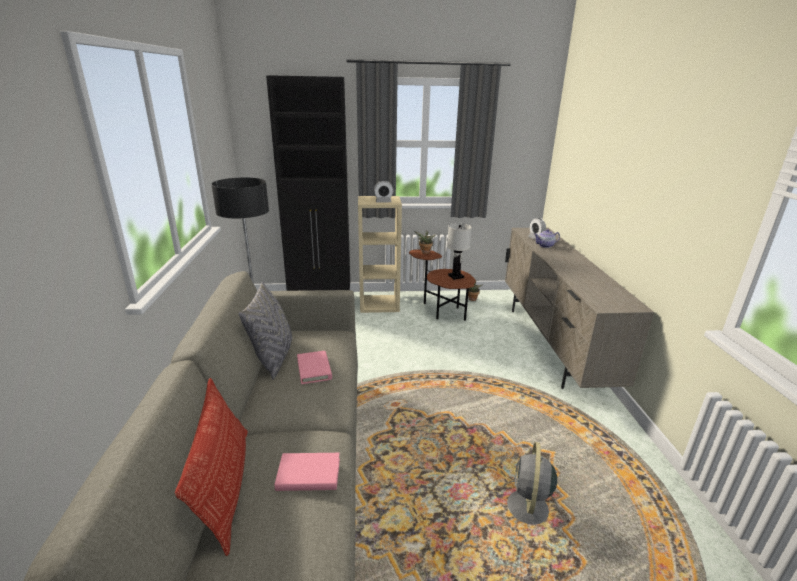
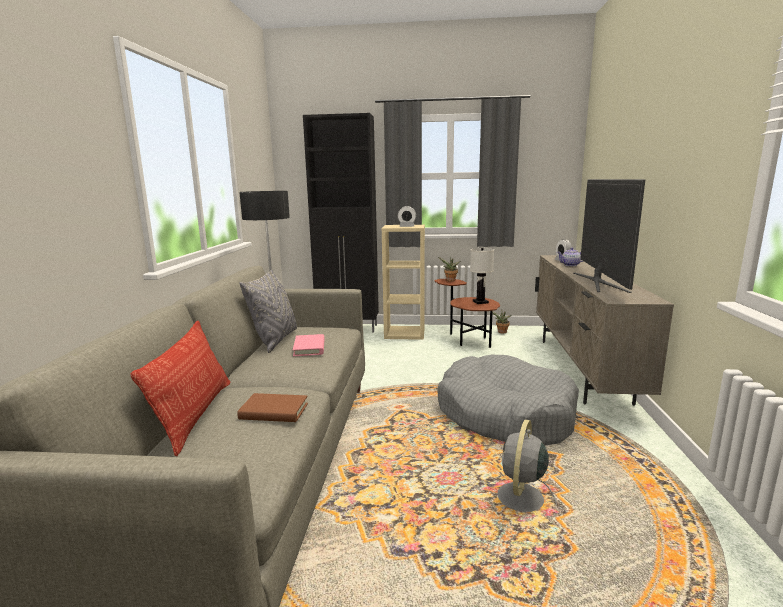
camera: 10 degrees right, 10 degrees down
(308, 475) = (274, 411): pink book -> brown book
(495, 407) = (505, 415): none -> grey dog bed
(580, 275) = (599, 282): none -> television

